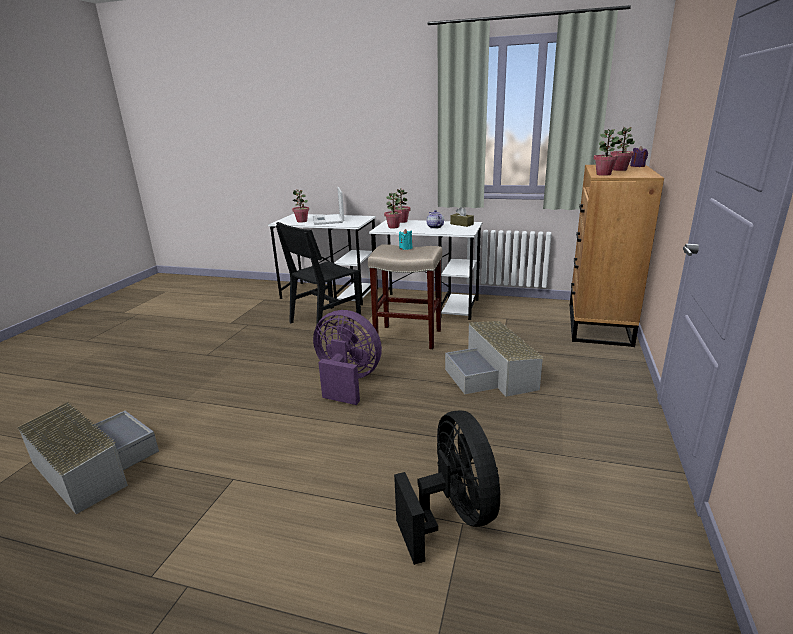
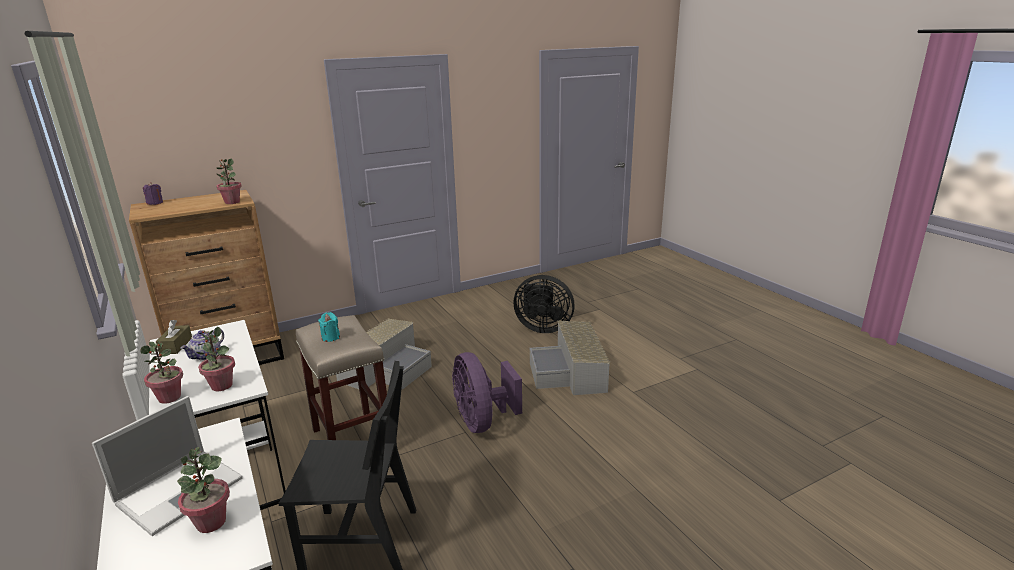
camera: 135 degrees left, 0 degrees up
(93, 465) = (736, 454): grey storage box -> grey storage box (571, 372)
(453, 516) = (542, 328): black fan -> black fan turned 105 degrees counterclockwise
(620, 170) = (190, 203): potted plant -> none

